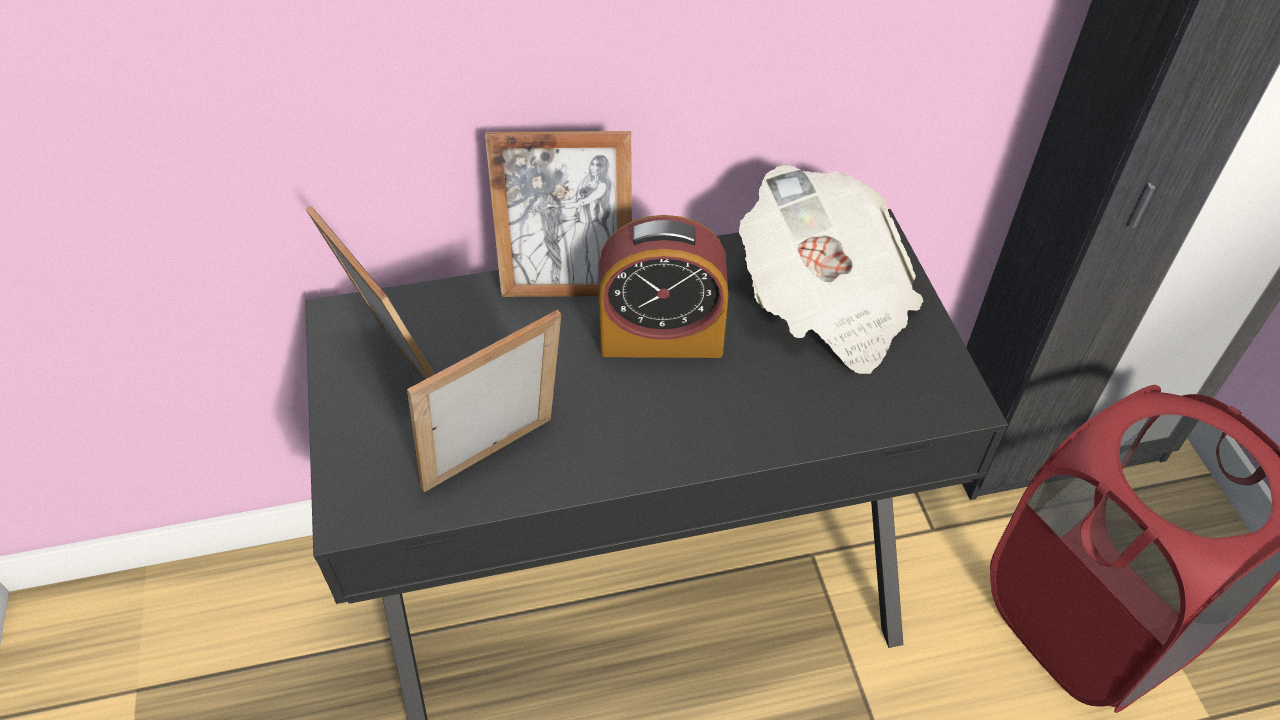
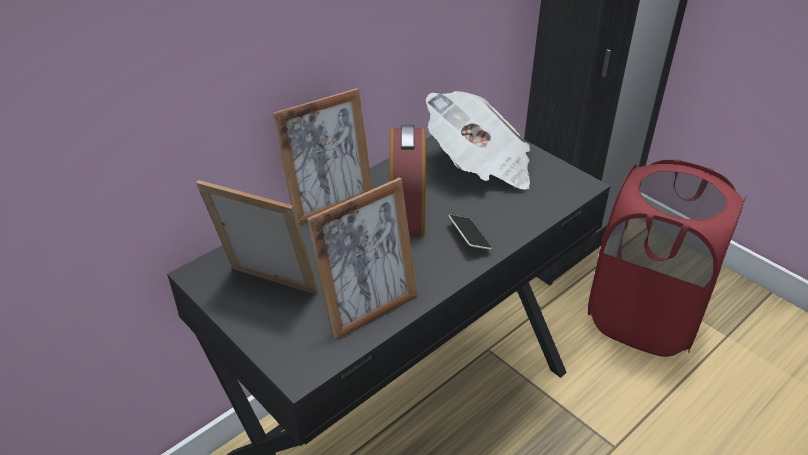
camera: 30 degrees left, 10 degrees down
(497, 466) = (368, 309): picture frame -> picture frame turned 150 degrees counterclockwise
(661, 337) = (407, 212): alarm clock -> alarm clock turned 120 degrees clockwise
(715, 418) = (469, 238): none -> phone

